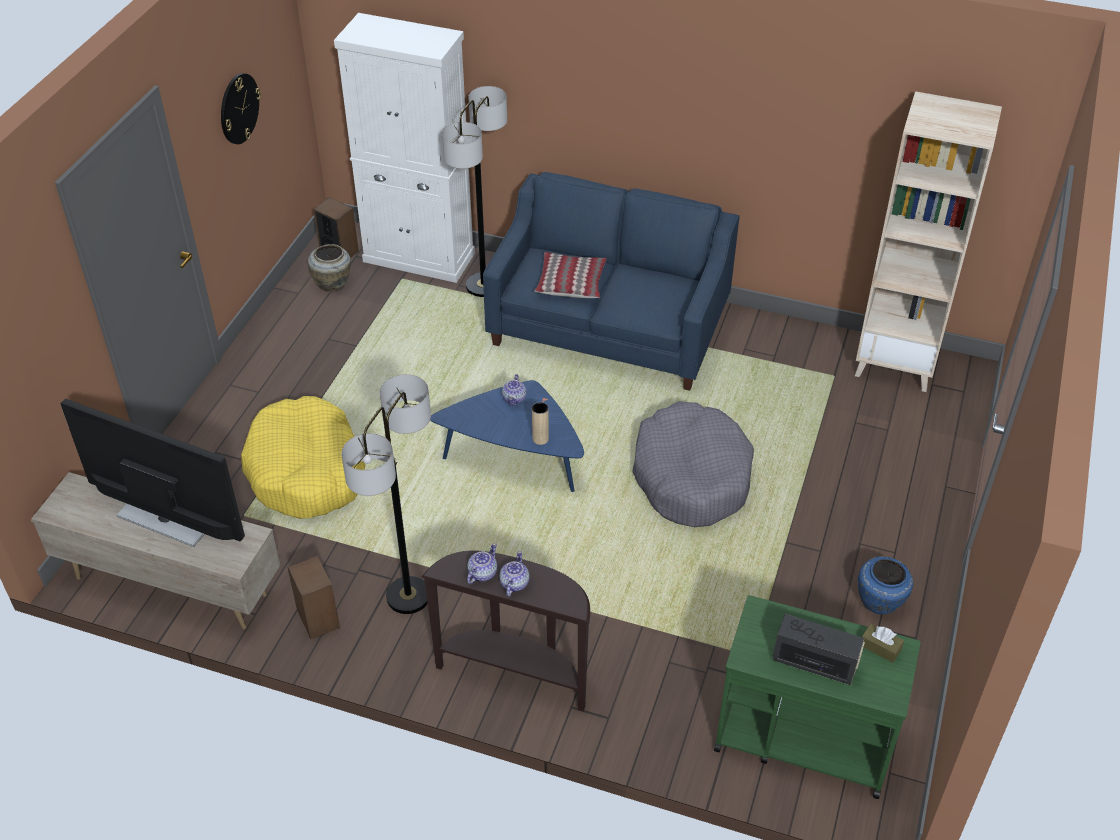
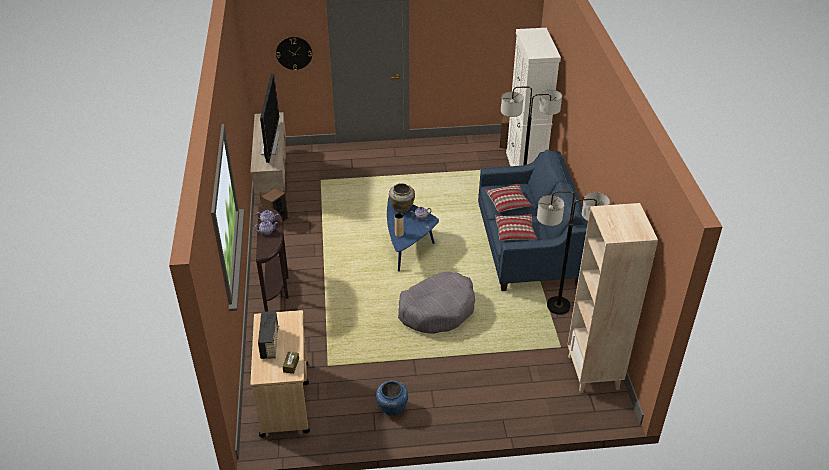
camera: 65 degrees right, 5 degrees down
(239, 108) = (468, 36): wall clock -> wall clock (294, 53)
(306, 471) = (357, 187): yellow dog bed -> none
(333, 284) = (482, 150): beige vase -> beige vase (401, 208)
(408, 596) = (303, 241): floor lamp -> floor lamp (558, 306)
(646, 301) = (515, 232): none -> pillow
(802, 738) = (285, 398): green cart -> beige cart

